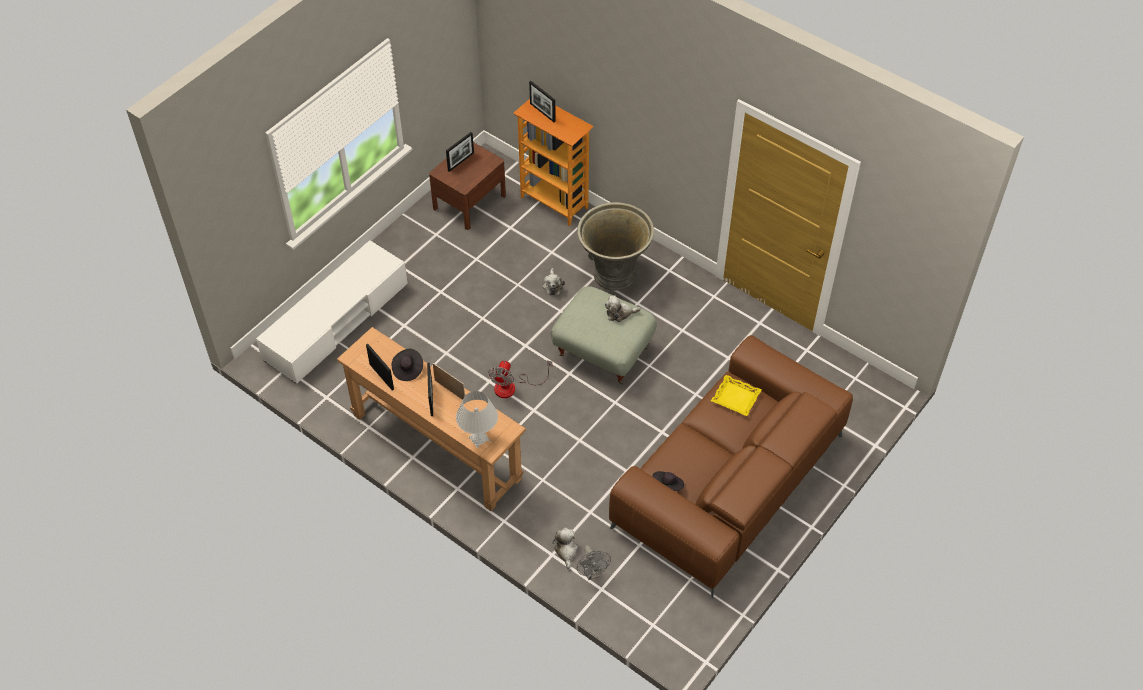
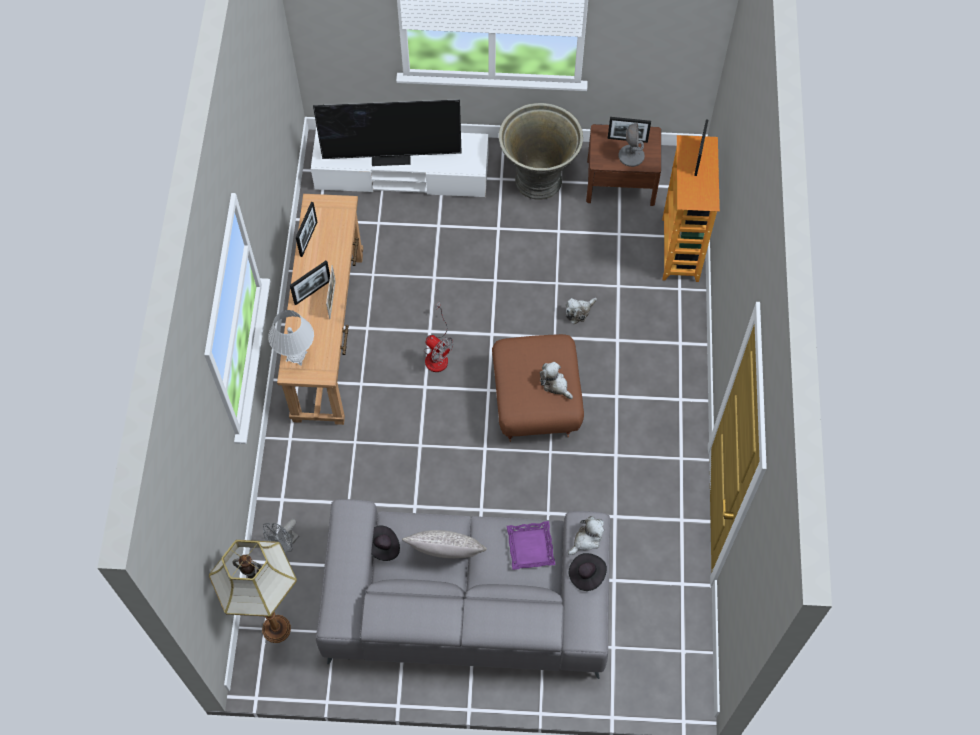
camera: 55 degrees right, 10 degrees up
(331, 306) = (391, 156): none -> television
(407, 369) = (331, 253): black hat -> black hat (586, 574)
(476, 167) = (631, 156): none -> grey table lamp
(512, 387) = (437, 353): fan -> fan turned 120 degrees counterclockwise
(566, 551) = (293, 508): plush toy -> plush toy (586, 539)
(604, 350) = (537, 402): grey ottoman -> brown ottoman
(614, 274) = (635, 354): grey planter -> grey planter (538, 179)
(660, 617) = (276, 630): none -> floor lamp
(703, 451) = (445, 555): none -> grey pillow
(728, 482) = (466, 603): brown sofa -> grey sofa
(736, 398) = (531, 547): yellow tray -> purple tray

